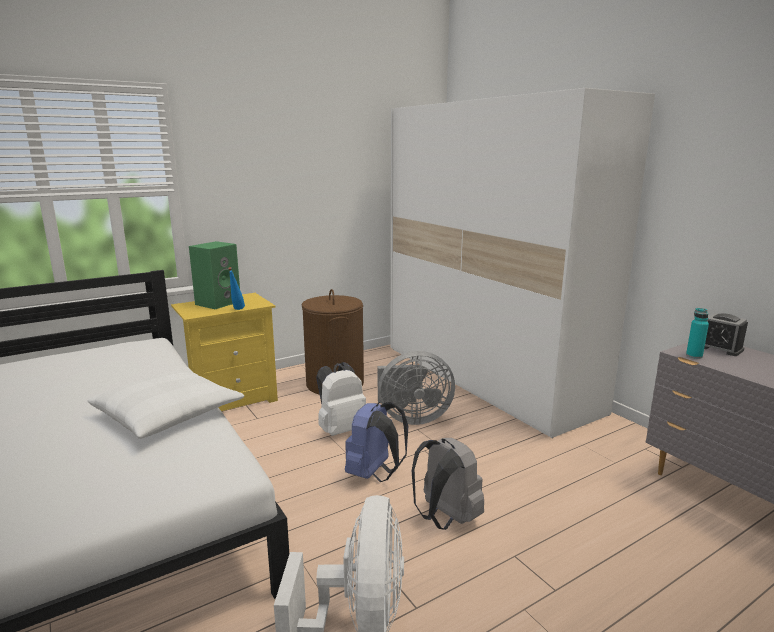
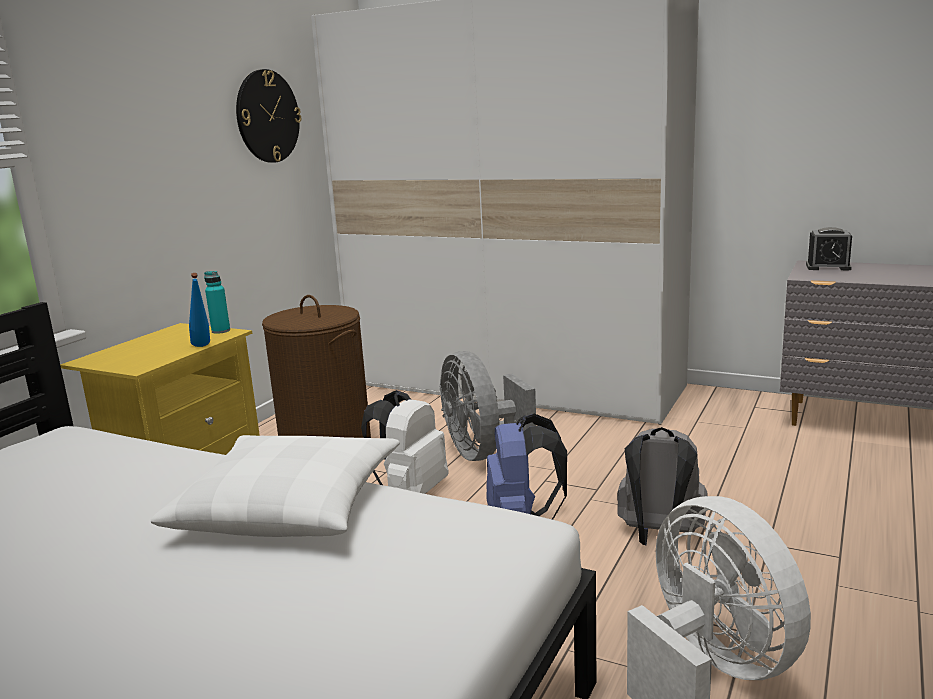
camera: 30 degrees left, 0 degrees up
(218, 302) = (146, 345): green speaker -> none
(352, 172) = (267, 116): none -> wall clock
(411, 418) = (483, 452): grey fan -> grey fan turned 105 degrees clockwise
(694, 356) = (821, 277): turquoise bottle -> turquoise bottle (221, 331)

